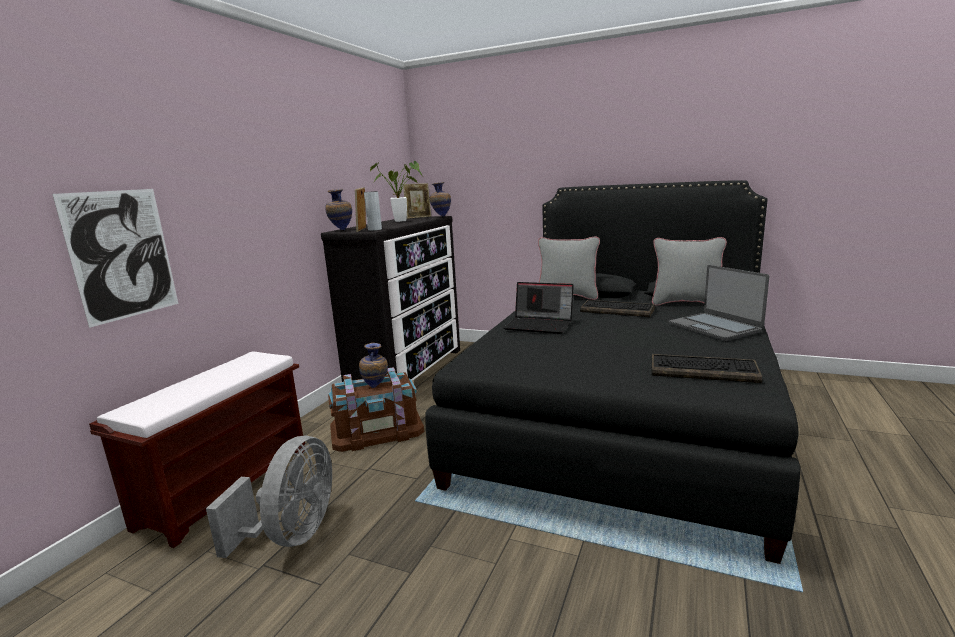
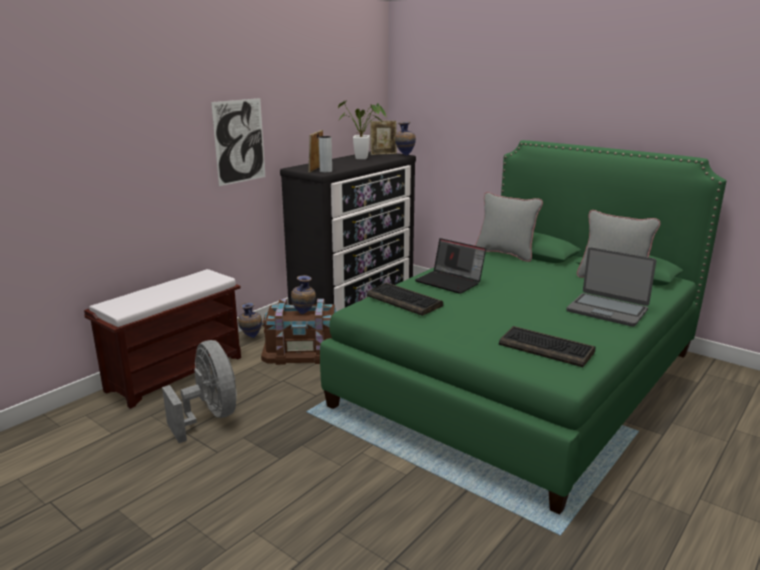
camera: 15 degrees right, 5 degrees up
(122, 255) = (115, 188): picture -> picture (239, 141)
(292, 535) = (209, 417): grey fan -> grey fan turned 60 degrees counterclockwise
(341, 230) = (298, 167): vase -> vase (251, 337)
(618, 310) = (537, 277): keyboard -> keyboard (405, 301)
(620, 416) = (520, 378): black bed -> green bed
(714, 328) = (607, 310): laptop -> laptop turned 45 degrees counterclockwise

